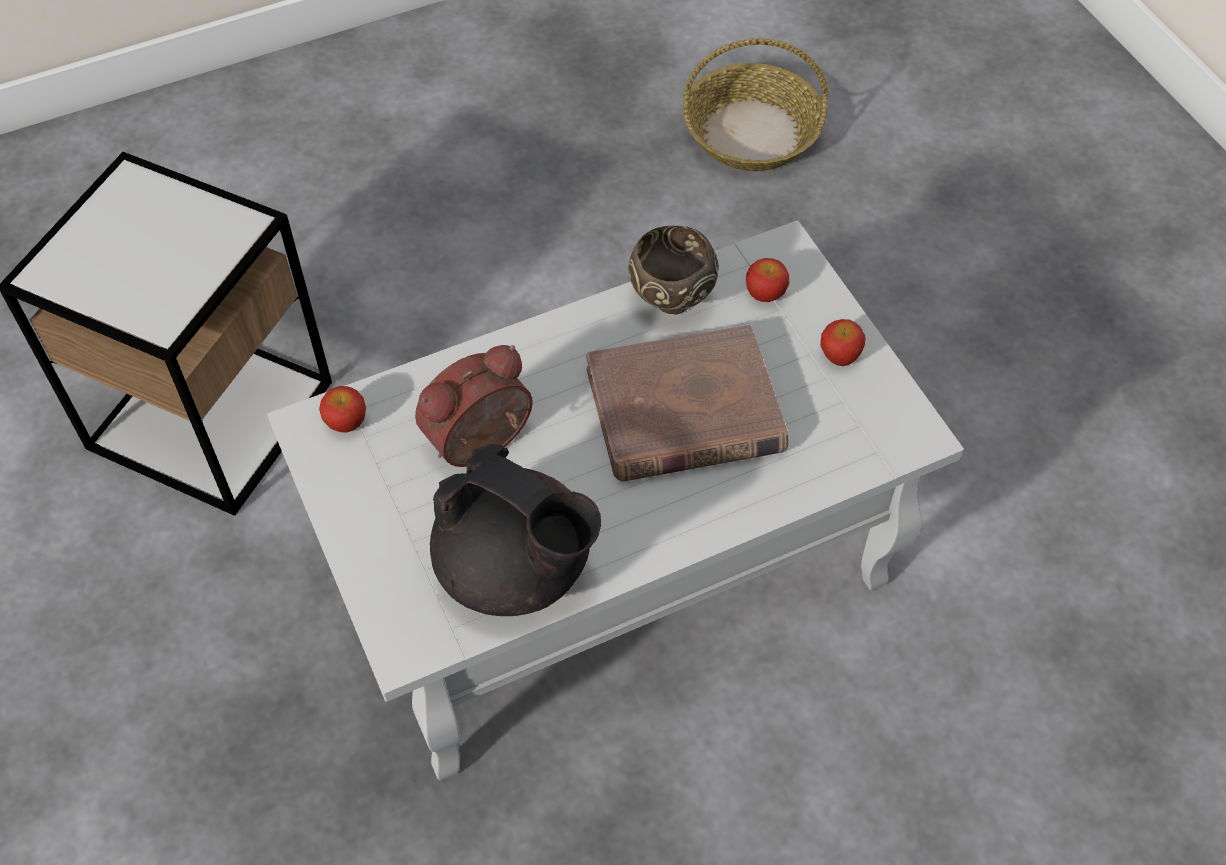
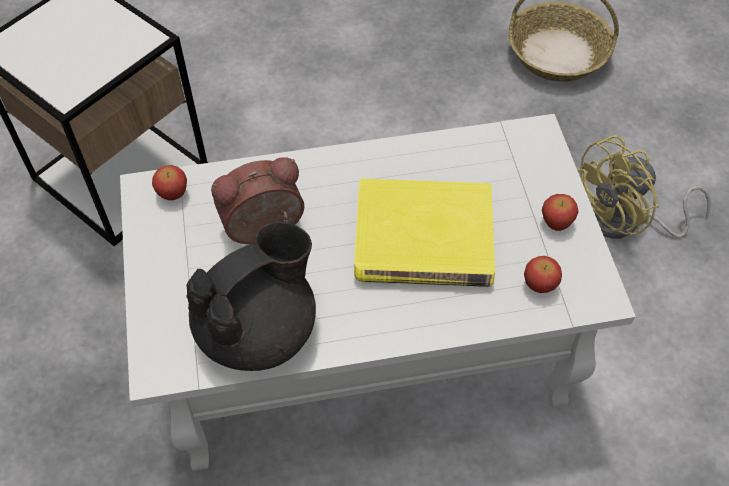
camera: 15 degrees right, 0 degrees up
(516, 569) = (258, 329): black teapot -> black teapot turned 90 degrees counterclockwise
(670, 303) = (437, 155): brown bowl -> none
(685, 411) = (423, 239): brown book -> yellow book
(765, 294) = (512, 163): apple -> apple (540, 284)
(896, 338) = (625, 222): none -> yellow fan

